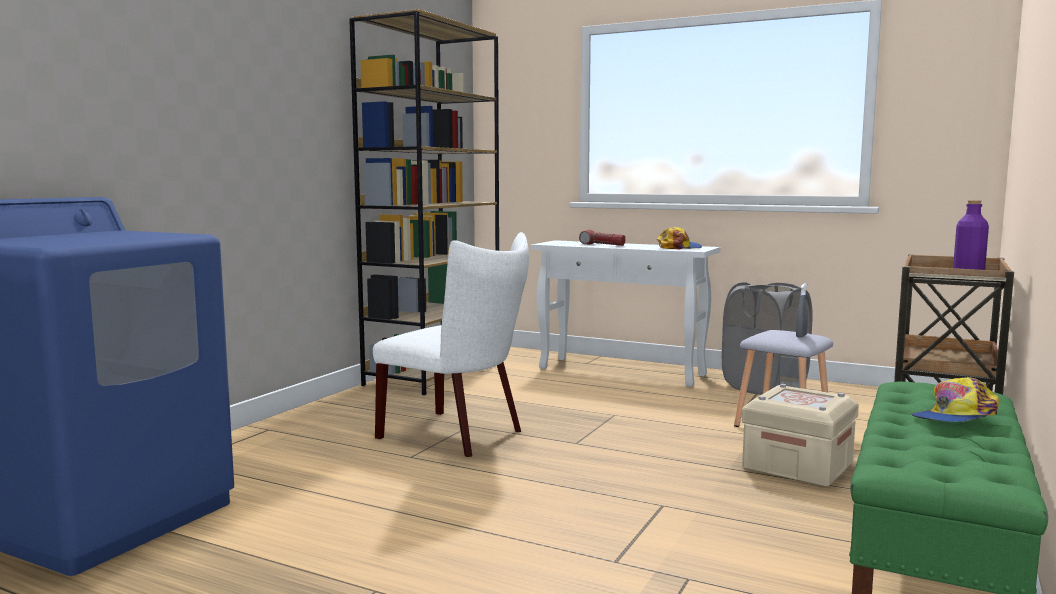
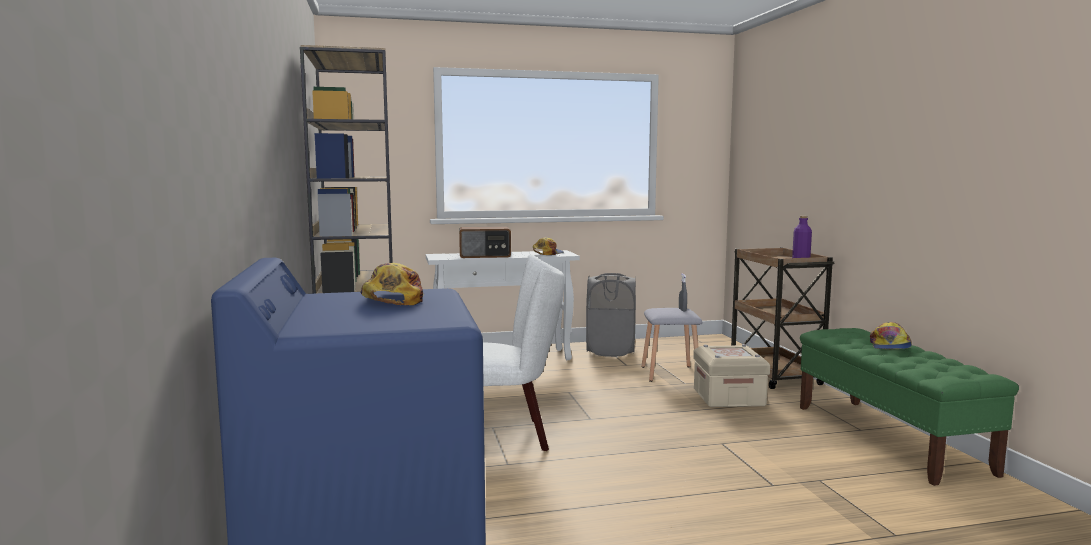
camera: 40 degrees left, 0 degrees up
(129, 235) = (394, 299): none -> cap
(602, 245) = (485, 256): flashlight -> radio

